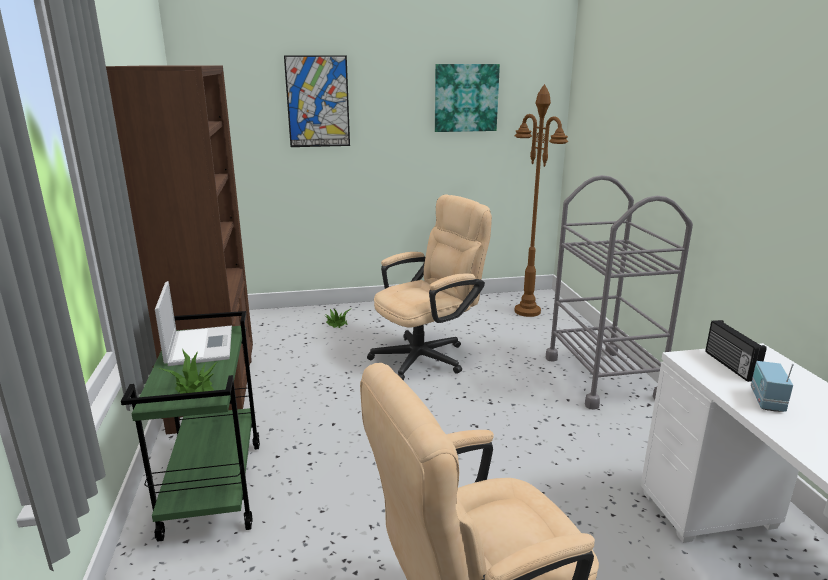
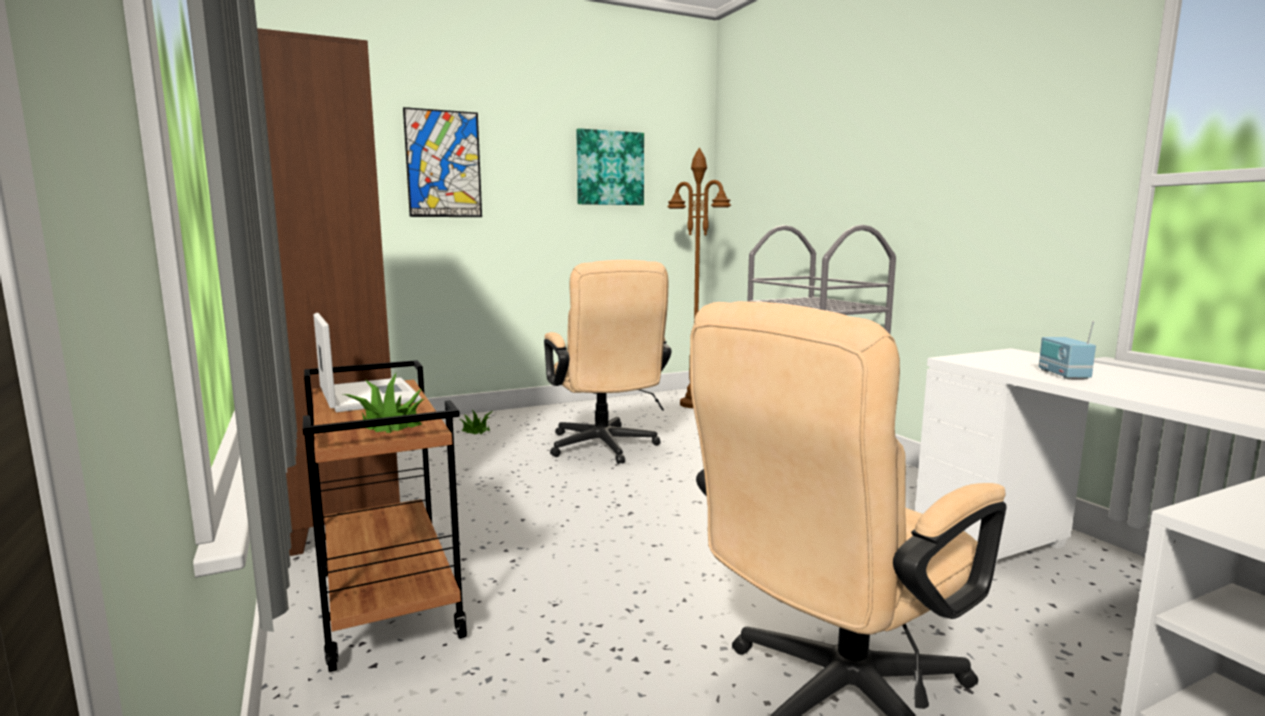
camera: 15 degrees left, 10 degrees down
(213, 488) = (386, 602): green cart -> brown cart
(428, 356) = (605, 449): beige office chair -> beige office chair turned 120 degrees clockwise
(729, 365) = (1000, 360): radio -> none

